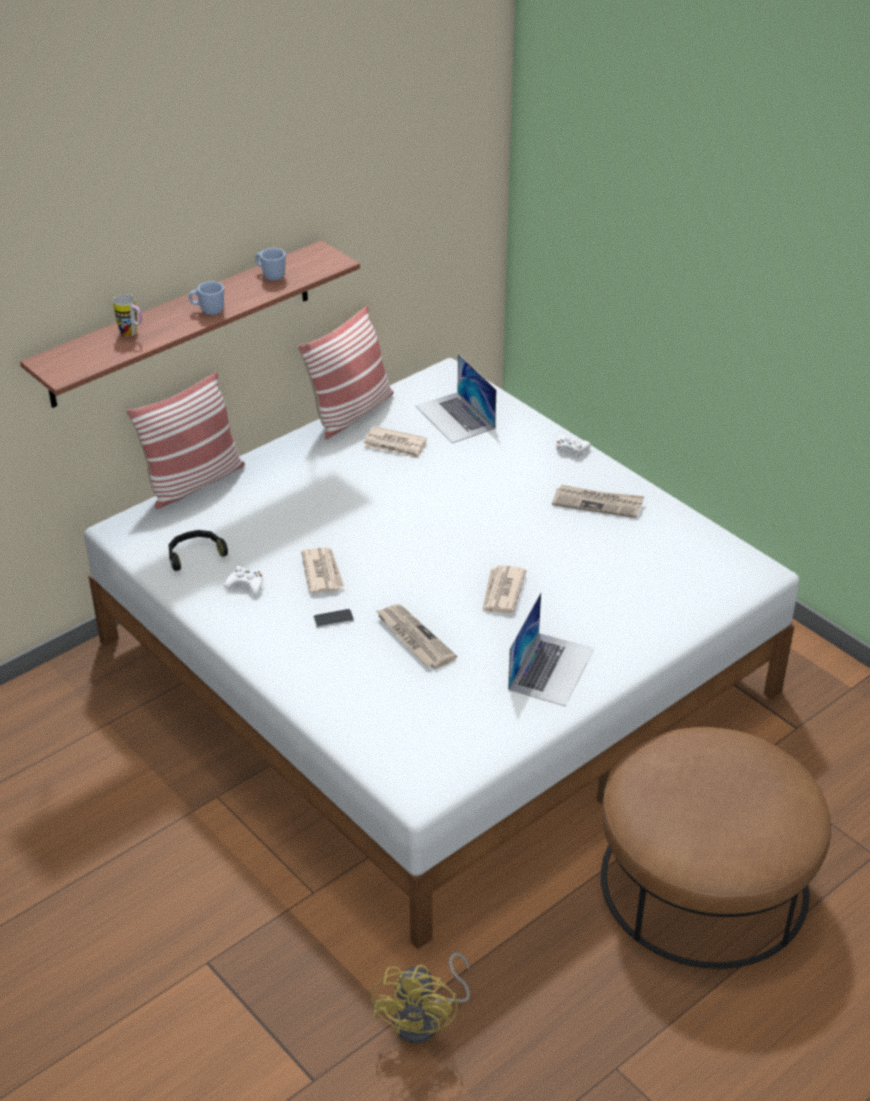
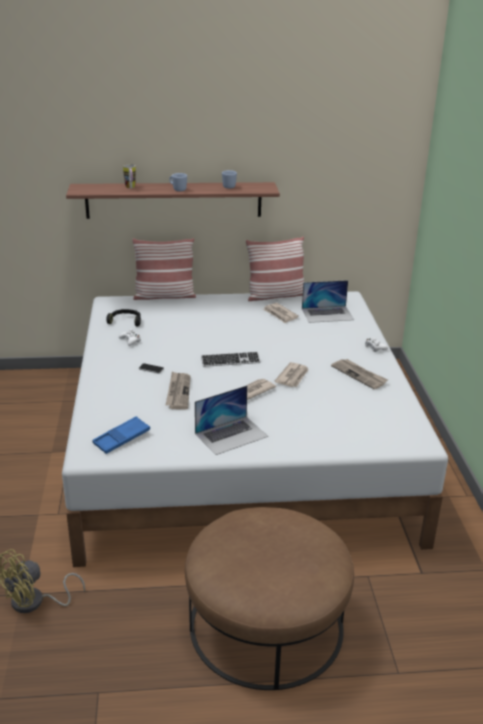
camera: 35 degrees right, 10 degrees down
(322, 572) = (173, 349): newspaper -> newspaper (293, 376)
(420, 555) = (230, 361): none -> keyboard
(429, 744) = (122, 438): none -> blue tray
(455, 417) = (327, 314): laptop -> laptop turned 105 degrees counterclockwise

